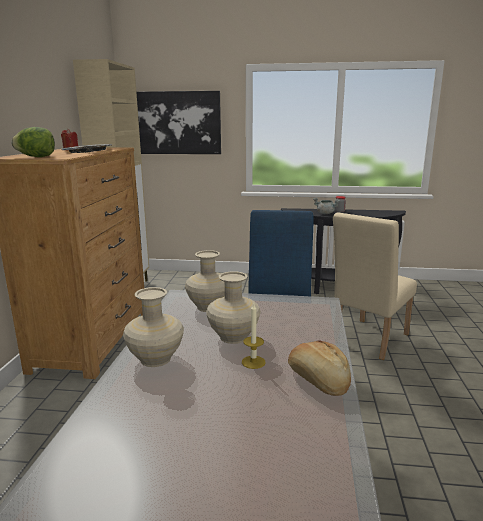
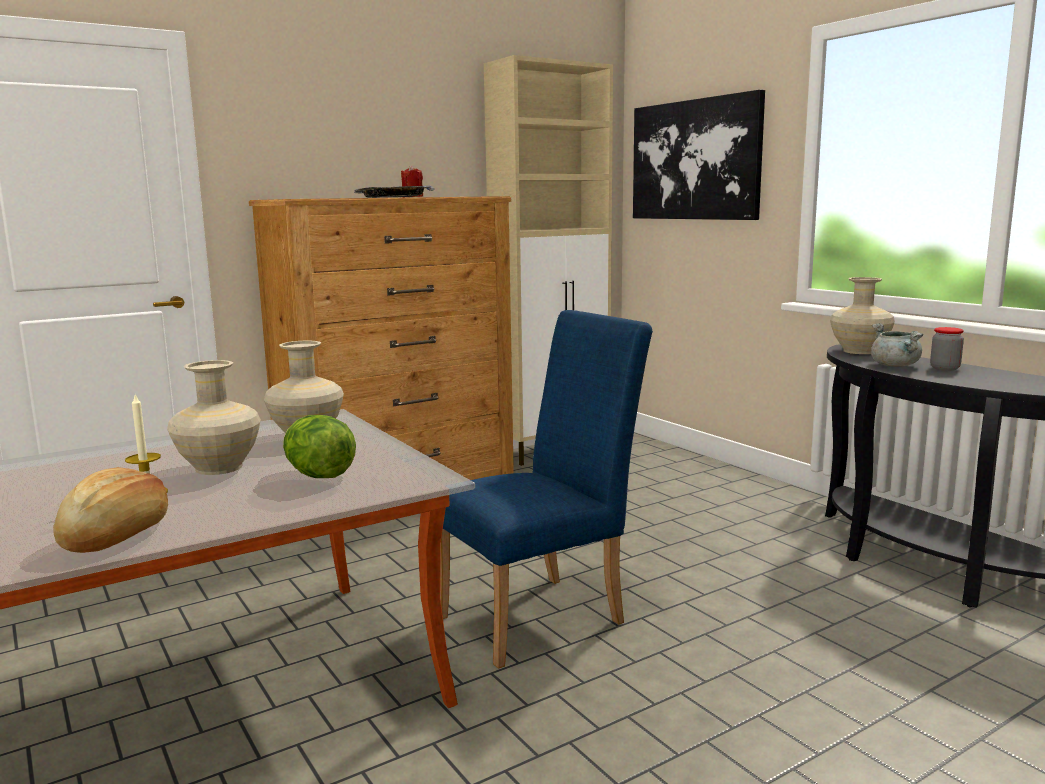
camera: 50 degrees right, 5 degrees down
(36, 157) = (292, 198): lettuce -> lettuce (319, 475)
(156, 359) = (115, 456): beige vase -> beige vase (860, 351)
(367, 340) = (763, 673): beige chair -> none

